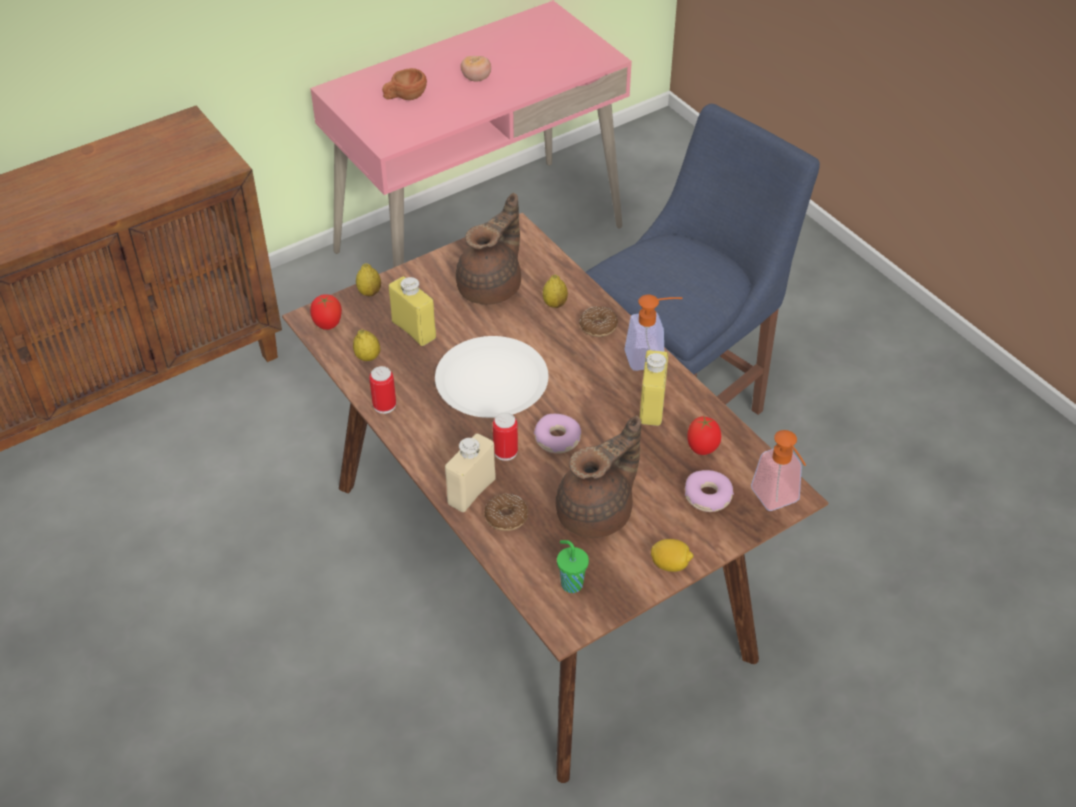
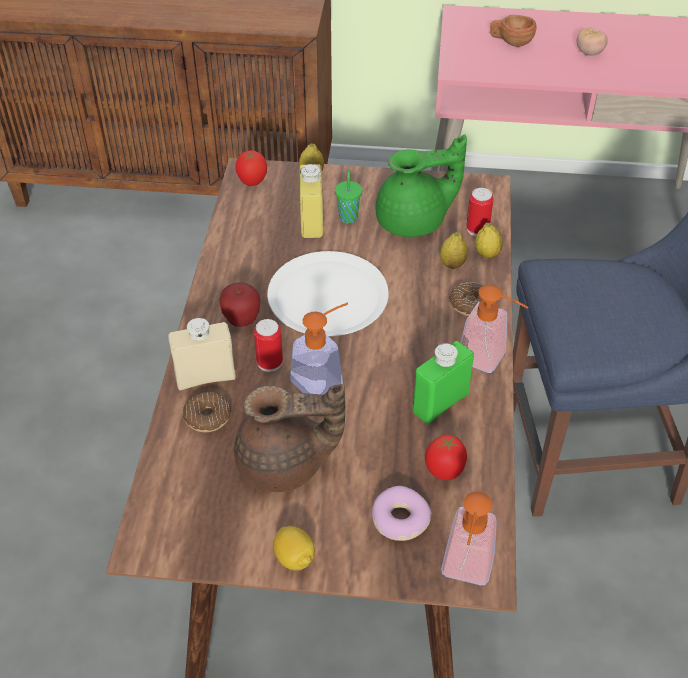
camera: 40 degrees right, 0 degrees up
(367, 357) = (252, 223): lemon -> lemon (487, 254)
(384, 405) = (221, 267): can -> can (477, 229)
(449, 435) = (242, 320): none -> apple
(492, 287) = (414, 221): brown teapot -> green teapot
(557, 439) = (324, 379): donut -> soap dispenser
(570, 583) = (191, 511): green cup -> green cup (348, 217)
(652, 406) = (440, 403): yellow bottle -> green bottle

